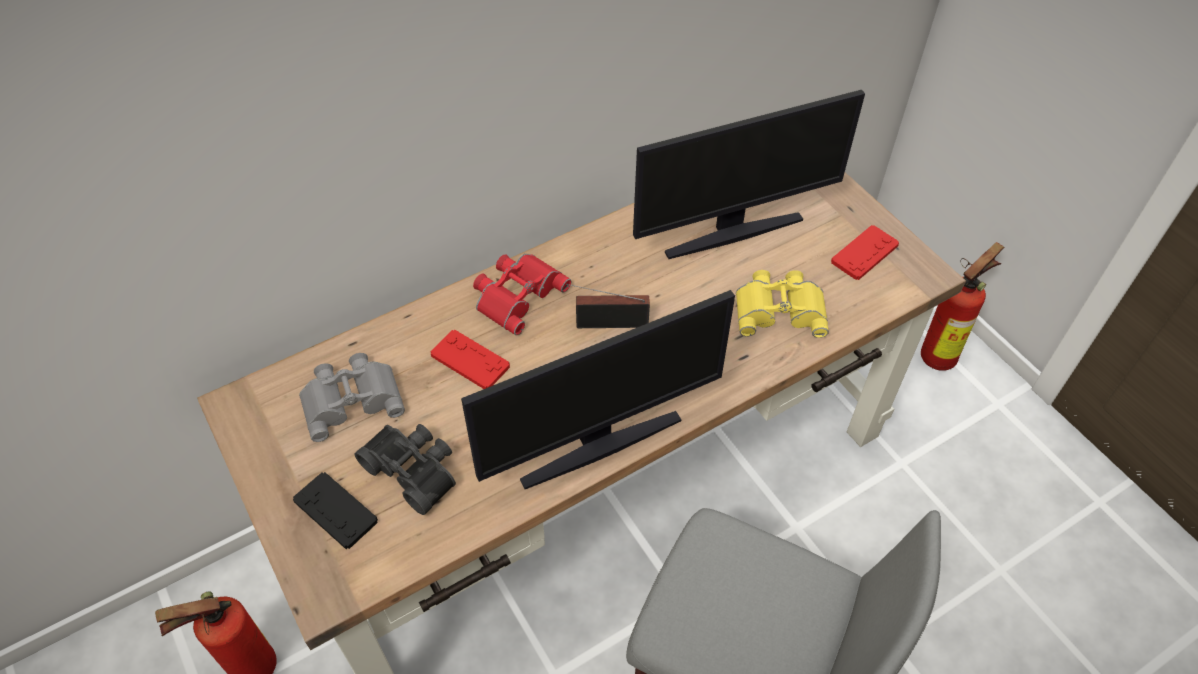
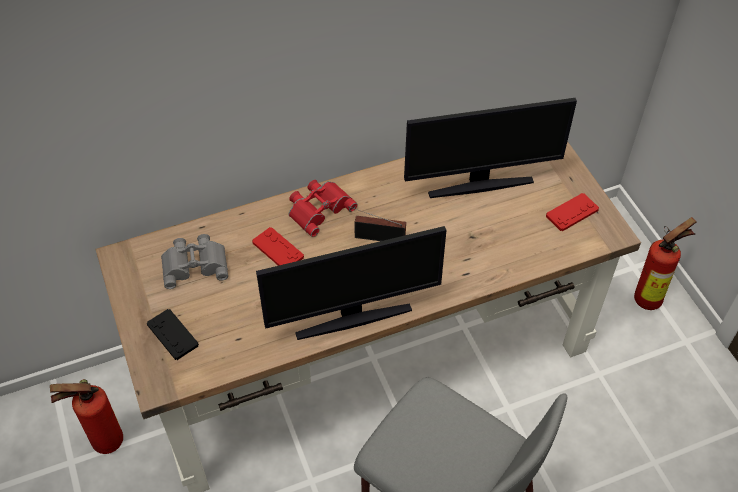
camera: 10 degrees right, 0 degrees up
(414, 469) = (228, 316): black binoculars -> none
(780, 308) = (500, 244): yellow binoculars -> none

